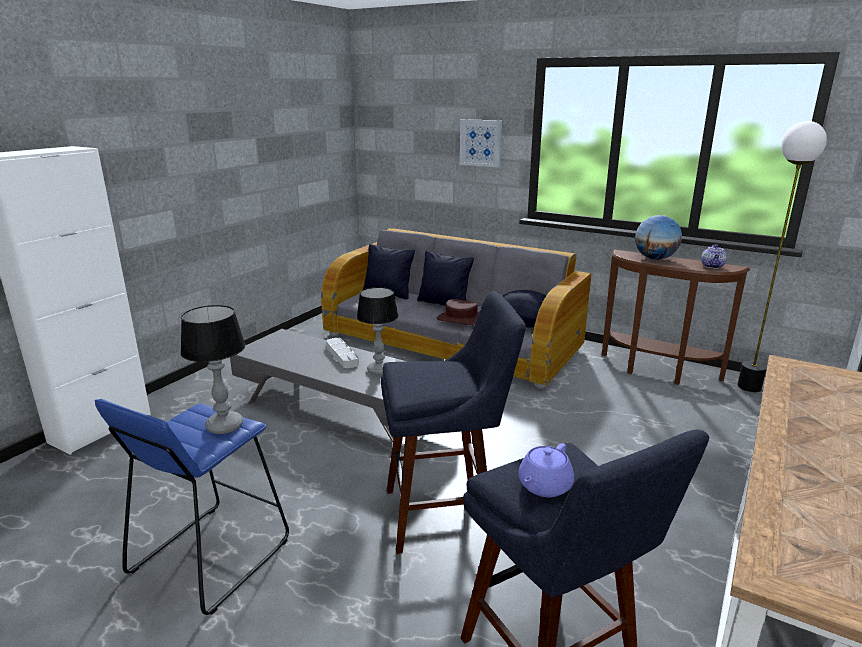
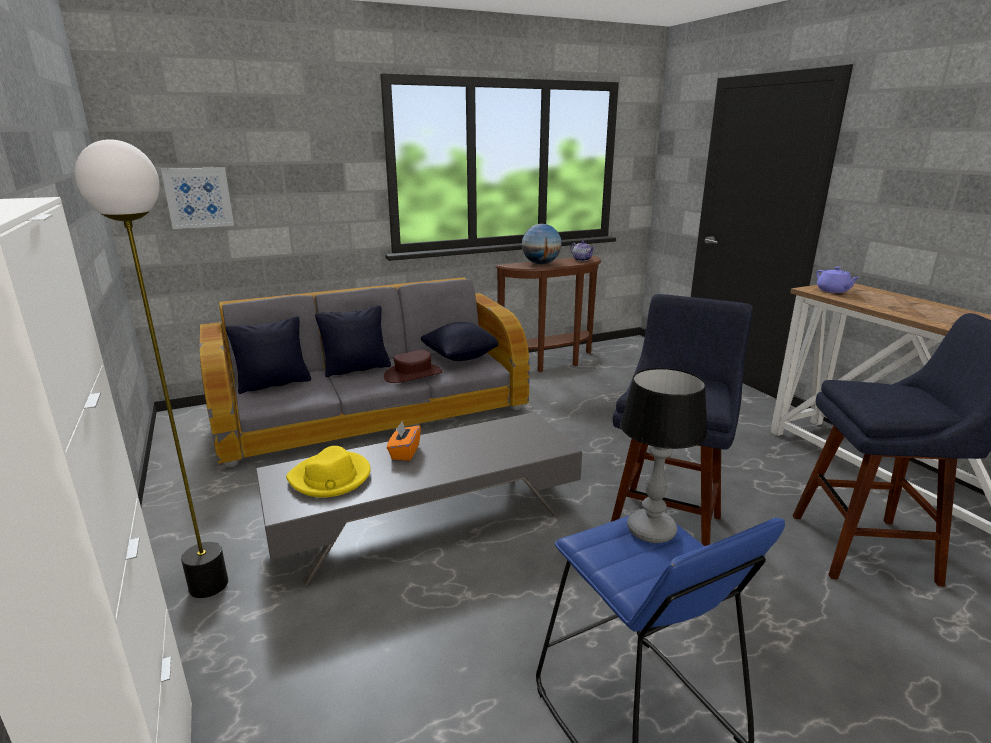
camera: 55 degrees left, 0 degrees up
(290, 348) = (330, 478): none -> yellow hat
(342, 355) = (404, 452): grey tray -> orange tissue box
(380, 370) = (473, 443): table lamp -> none
(481, 143) = (323, 174): picture -> picture (198, 197)
(544, 486) = (901, 402): purple teapot -> purple teapot (833, 291)
(749, 386) = (606, 350): floor lamp -> floor lamp (208, 585)

